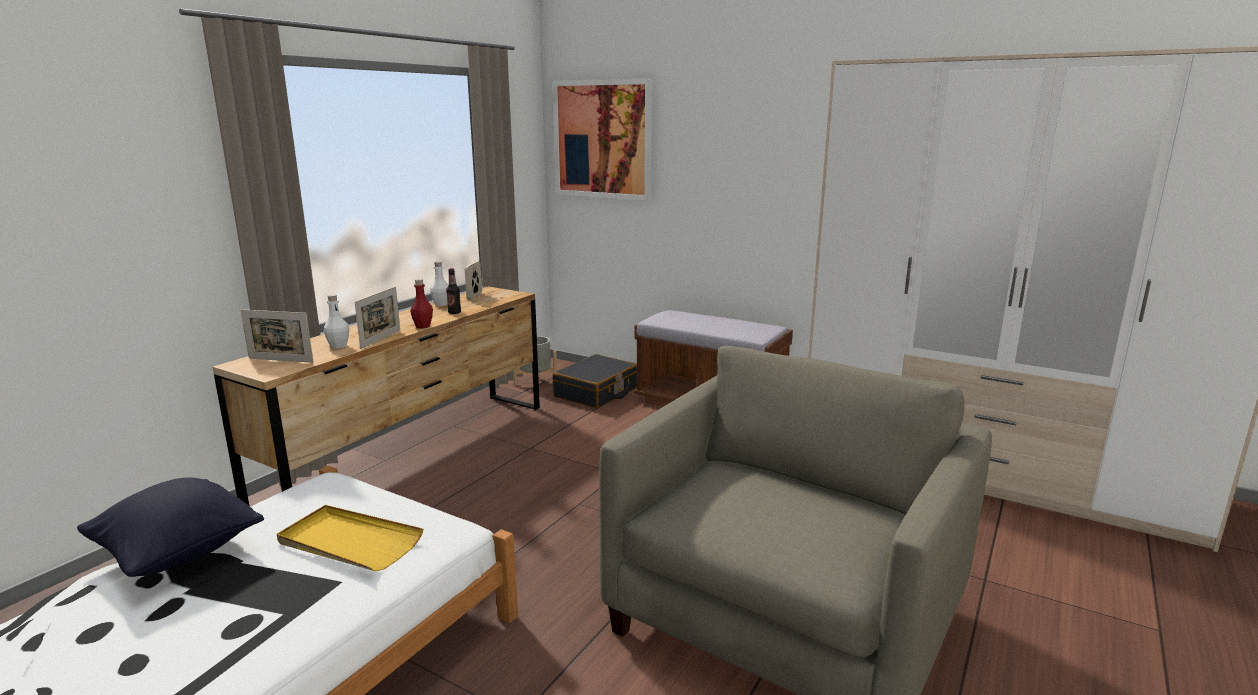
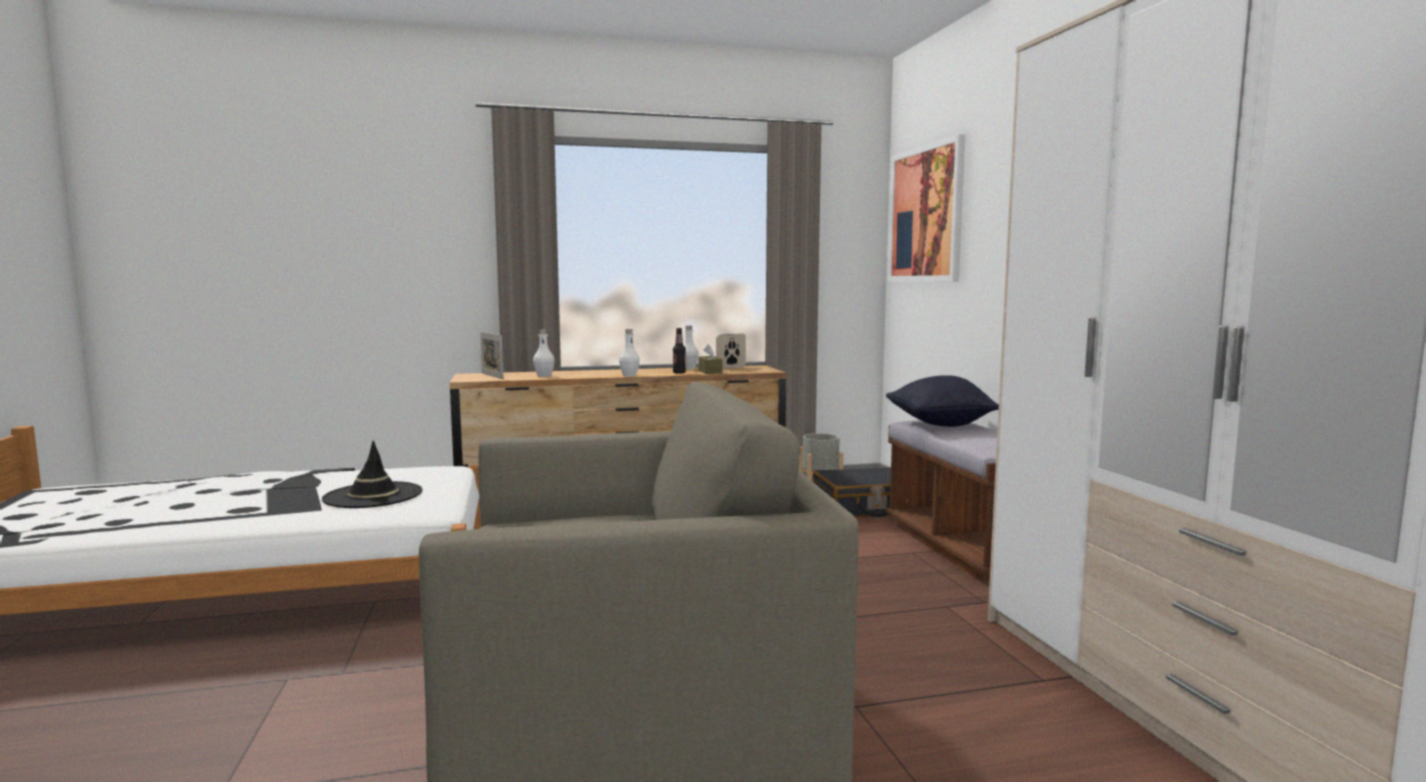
camera: 45 degrees right, 10 degrees down
(178, 554) = (307, 475): black pillow -> black pillow (939, 425)
(349, 542) = (373, 496): yellow tray -> black hat
(381, 339) = (579, 376): picture frame -> none
(423, 326) = (629, 375): red bottle -> white bottle
(475, 305) = (710, 372): none -> brown tissue box

